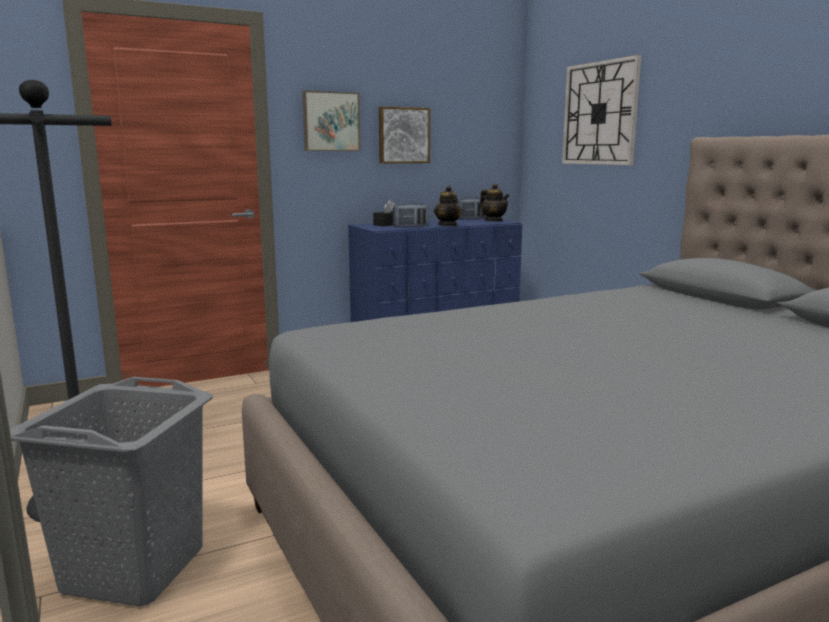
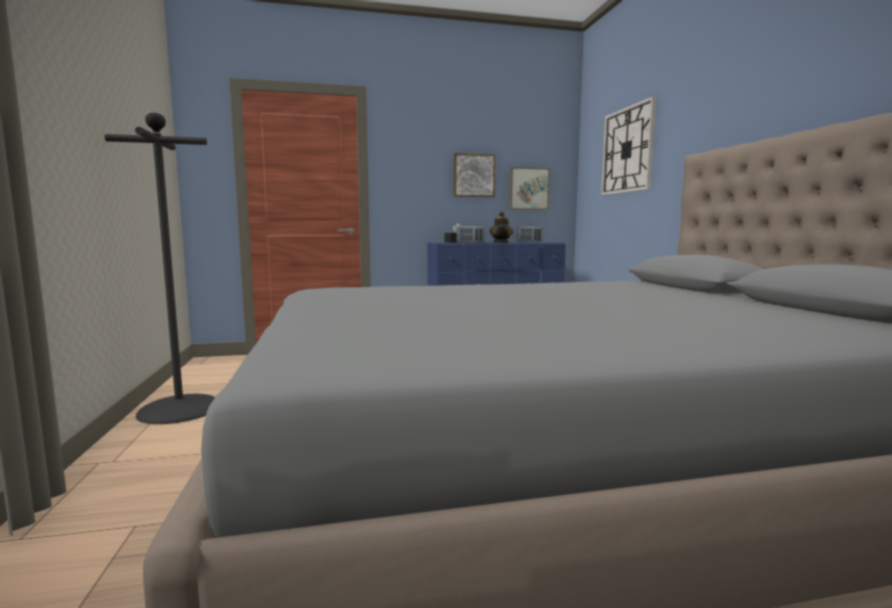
camera: 15 degrees right, 5 degrees down
(135, 569) = (169, 455): grey laundry basket -> none
(330, 121) = (415, 164): picture -> picture (528, 189)
(493, 221) = (544, 242): teapot -> none

